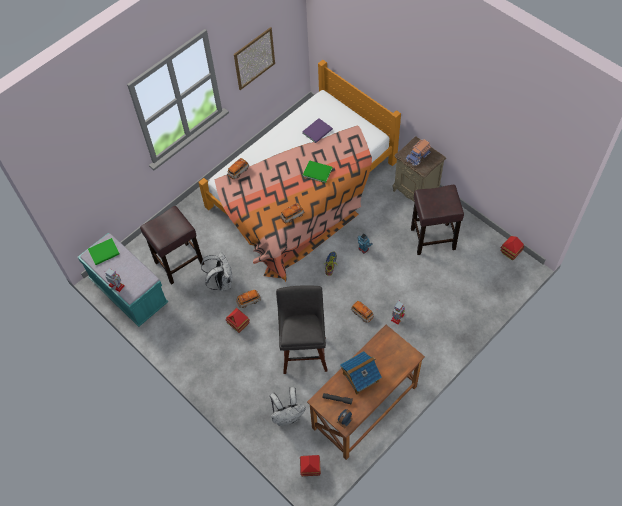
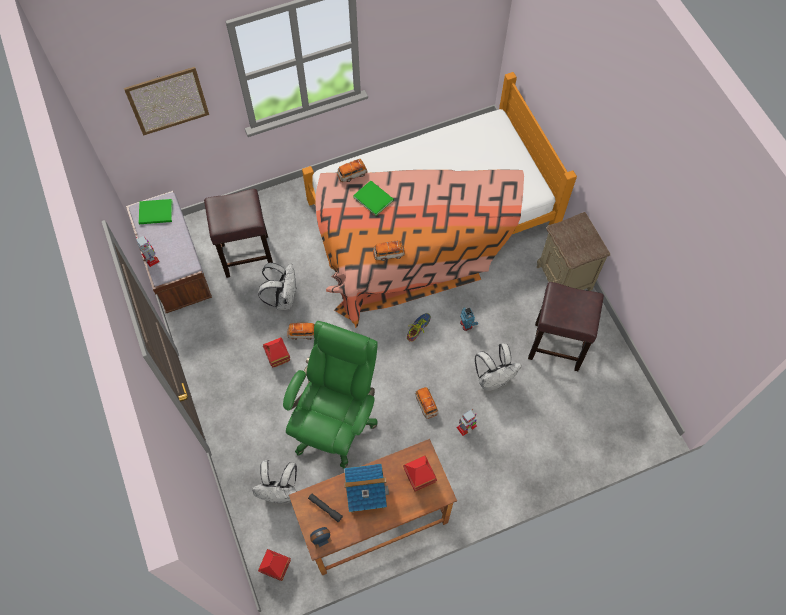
camera: 20 degrees right, 5 degrees up
(129, 292) = (176, 268): turquoise bench -> brown bench
(254, 58) = (420, 41): picture -> picture (167, 100)
(305, 353) = (336, 424): grey stool -> green office chair
(317, 171) = (444, 209): green book -> green book (373, 197)
(318, 131) = (471, 159): purple book -> none
(400, 278) = (493, 379): none -> white backpack
(418, 156) = (576, 239): toy truck -> none
(510, 253) = (645, 403): toy house -> toy house (419, 477)

